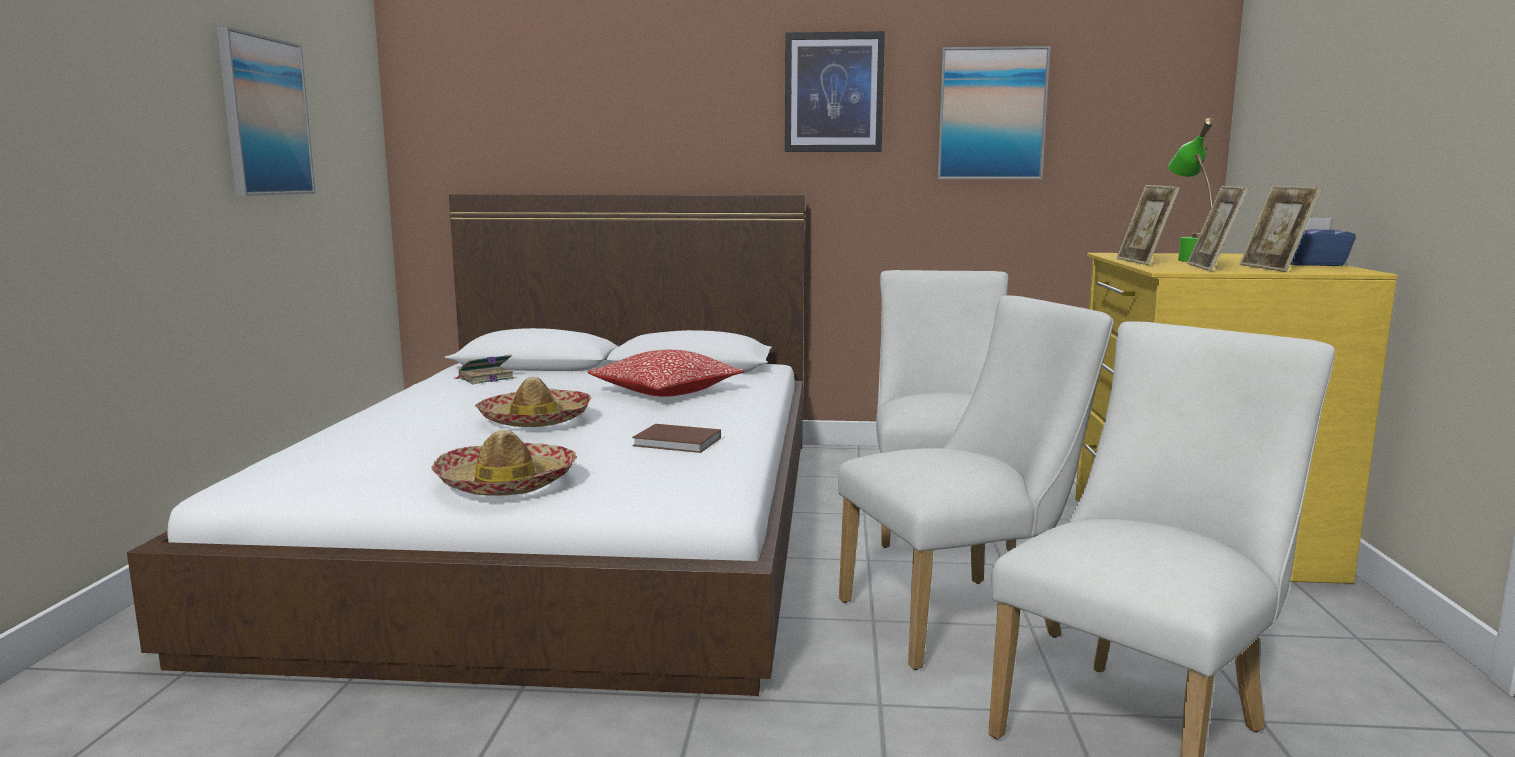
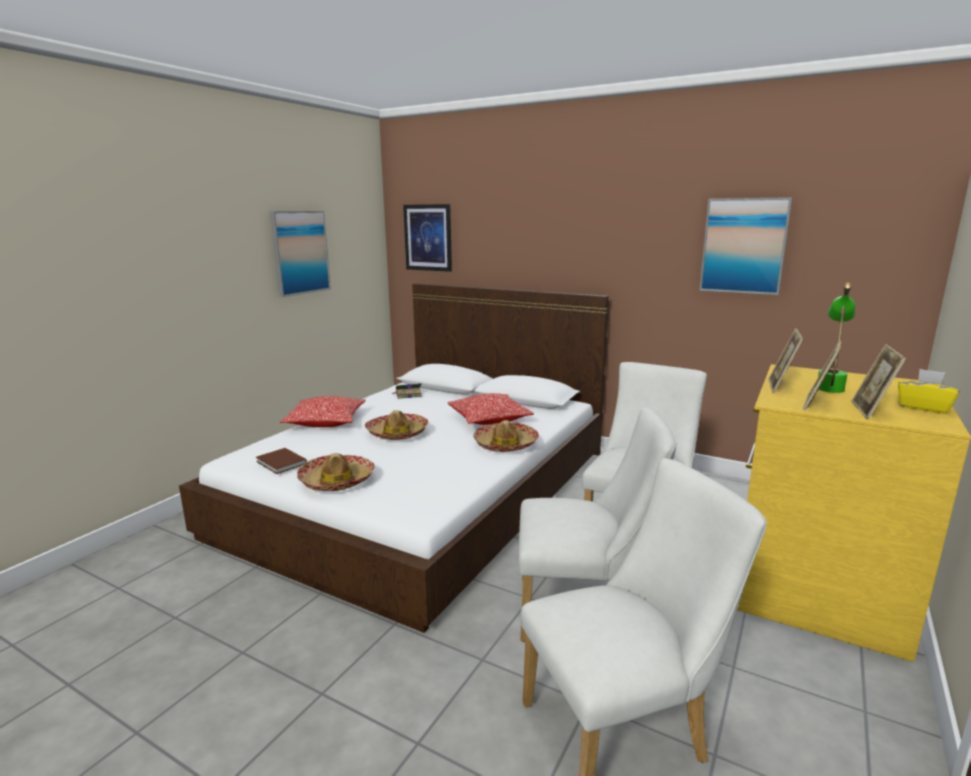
camera: 25 degrees right, 5 degrees up
(375, 422) = (326, 422): none -> pillow
(678, 442) = (451, 464): brown book -> brown book (281, 463)
(732, 413) = (505, 444): none -> hat
(833, 93) = (632, 229): picture -> picture (428, 237)
(1312, 264) = (923, 407): blue tissue box -> yellow tissue box

